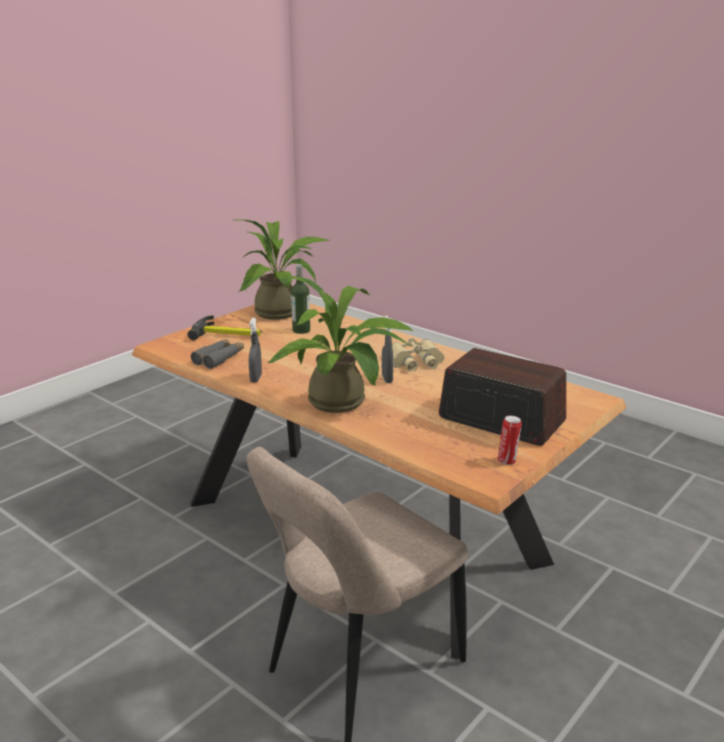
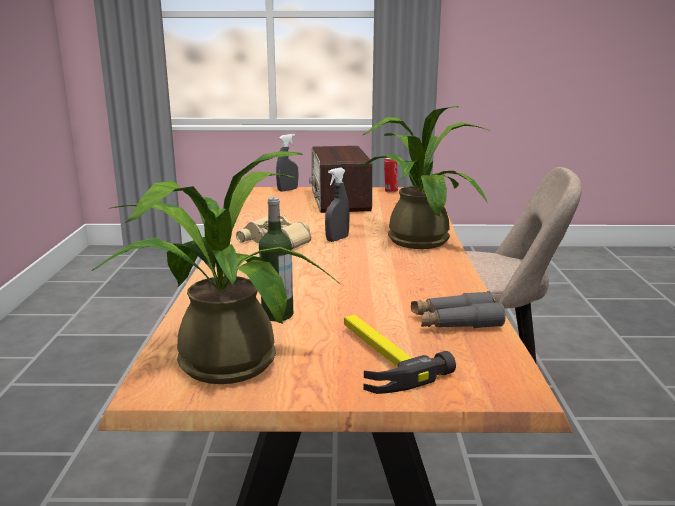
camera: 130 degrees left, 5 degrees down
(256, 378) = (452, 282): grey spray bottle -> grey spray bottle (287, 190)

